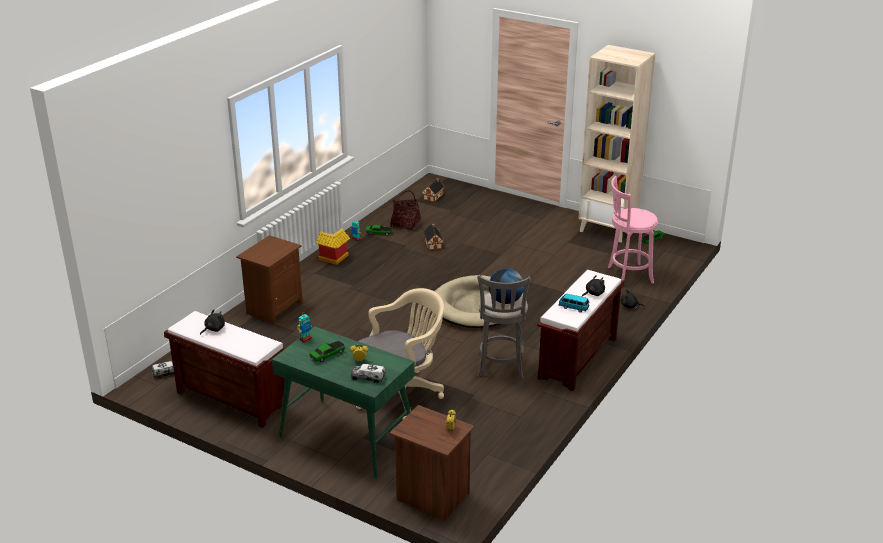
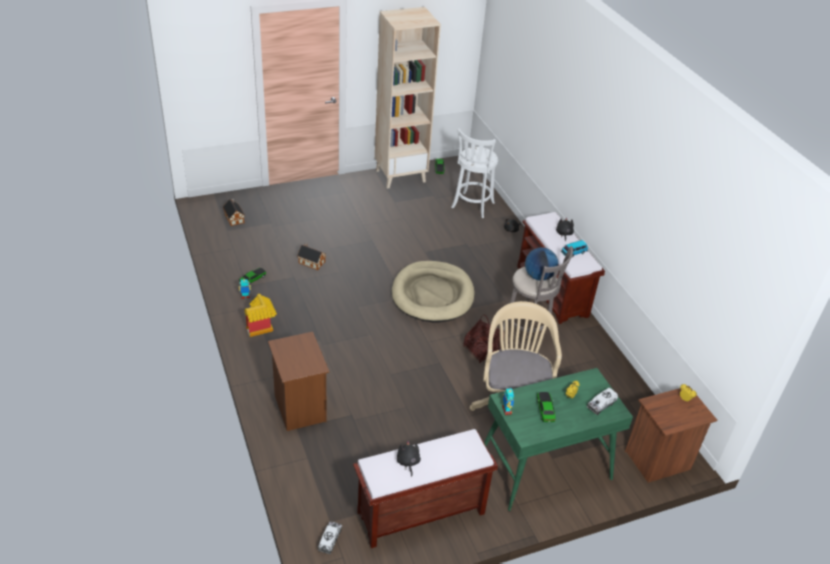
camera: 55 degrees left, 10 degrees up
(405, 224) = (258, 257): basket -> basket (482, 350)
(627, 275) = (472, 206): pink stool -> white stool

